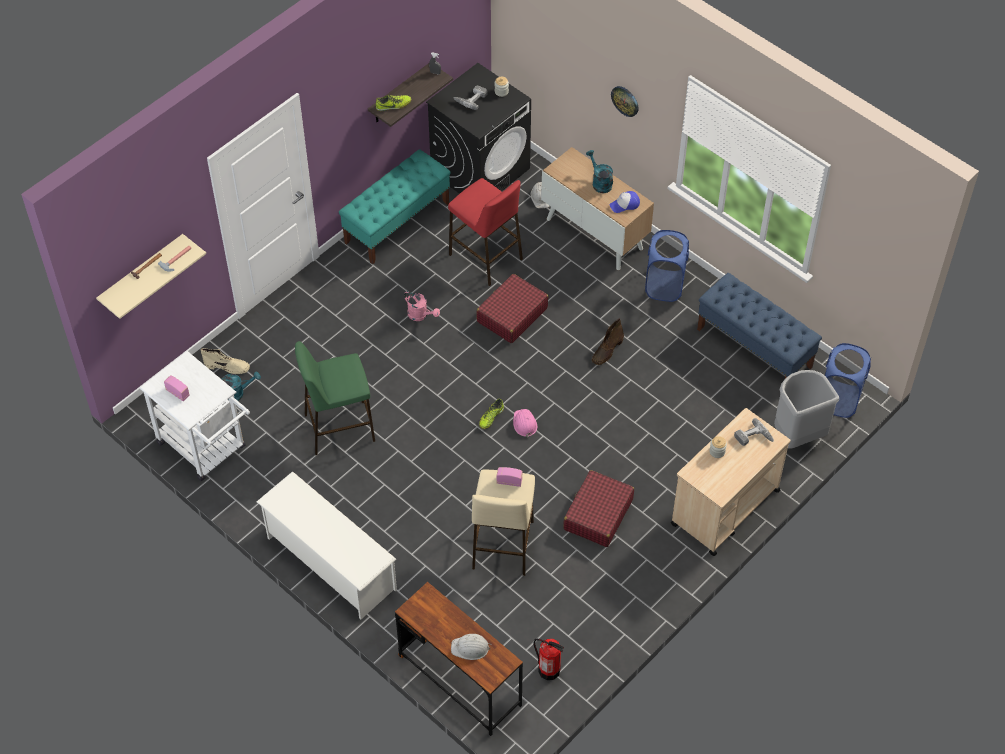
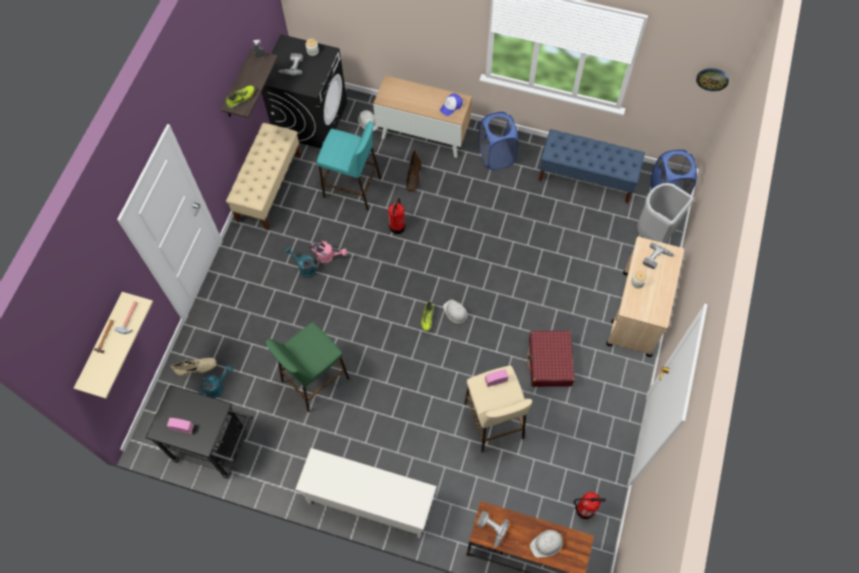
camera: 25 degrees left, 10 degrees up
(206, 449) = (217, 447): white cart -> black cart
(397, 222) = (269, 187): turquoise bench -> beige bench
(422, 611) = (490, 529): none -> power drill
(486, 257) = (353, 188): red stool -> turquoise stool
(511, 315) = (397, 227): red suitcase -> fire extinguisher
(524, 423) = (455, 312): pink hard hat -> white hard hat
(599, 182) = (422, 96): turquoise watering can -> turquoise watering can (304, 268)
(607, 350) = (483, 225): brown boot -> brown boot (413, 177)
(625, 100) = (427, 22): wall clock -> wall clock (712, 78)

